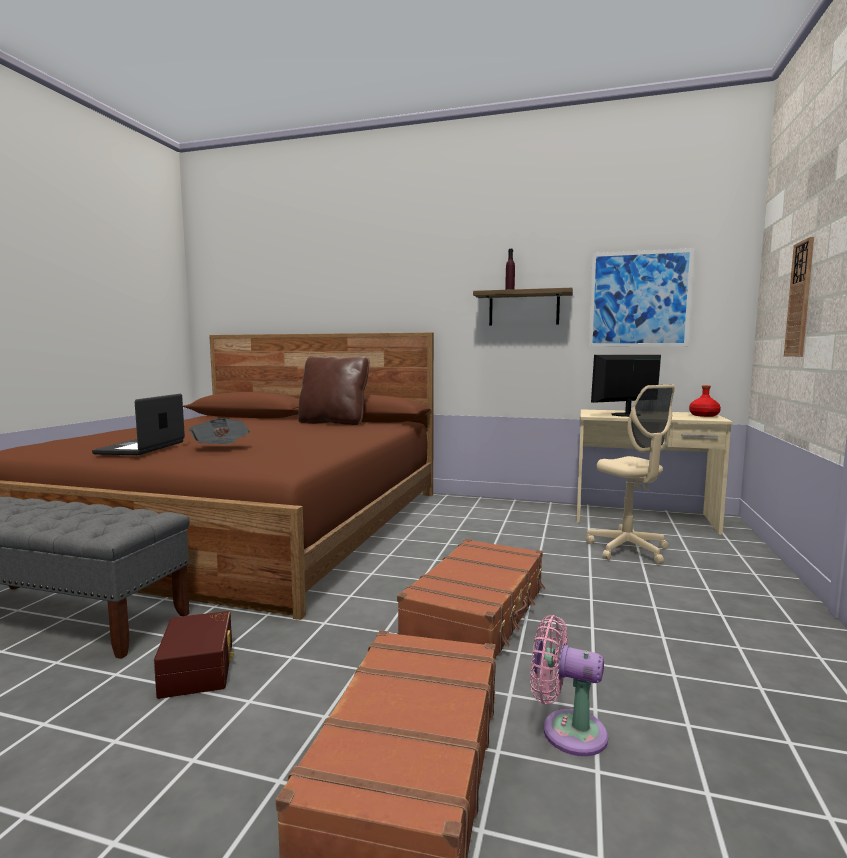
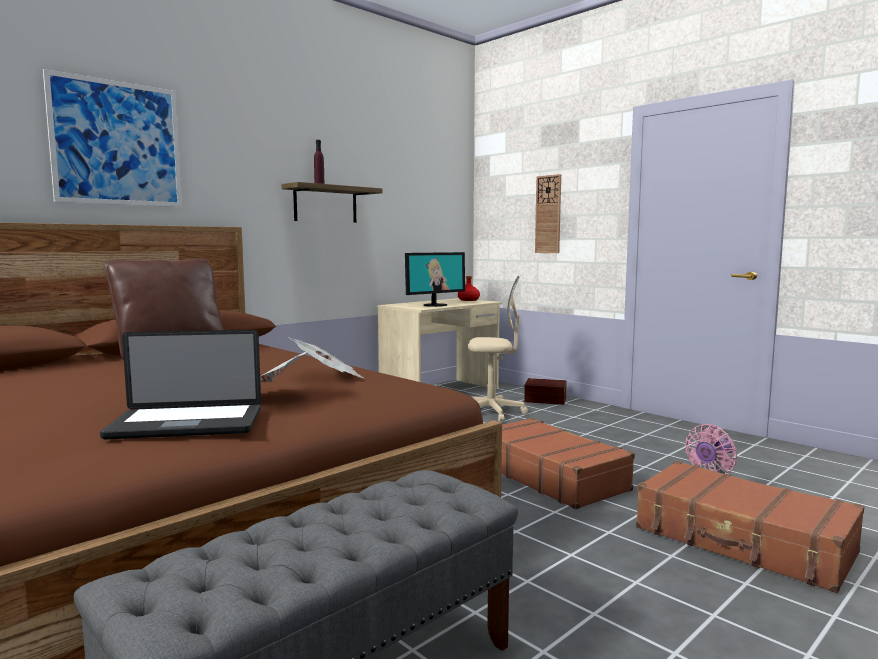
camera: 60 degrees left, 0 degrees up
(141, 448) = (186, 424): laptop -> laptop turned 45 degrees counterclockwise
(200, 668) = (564, 600): brown storage box -> brown storage box (545, 399)
(295, 447) = (328, 378): none -> newspaper
(626, 415) = (435, 305): monitor -> monitor turned 135 degrees counterclockwise
(639, 299) = (411, 203): picture -> picture (117, 143)

